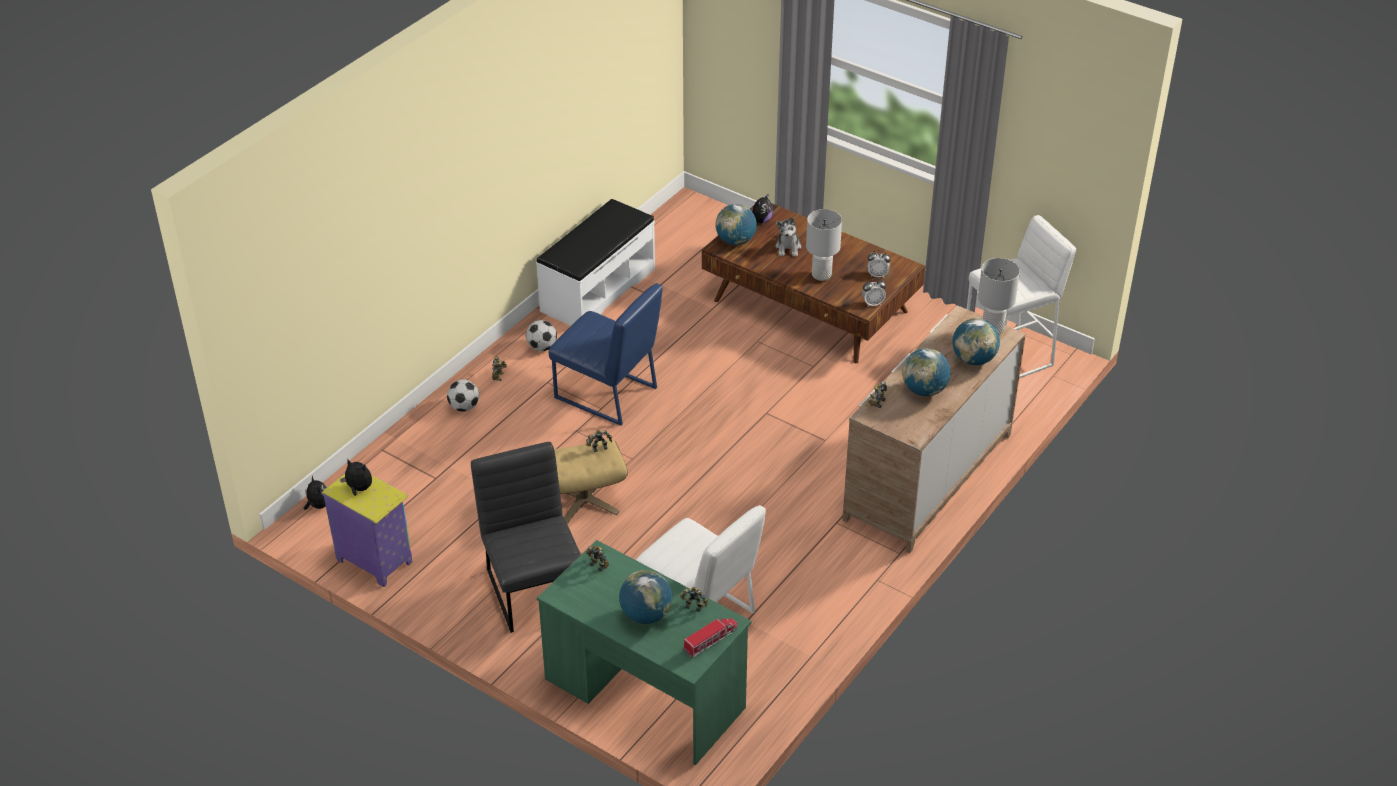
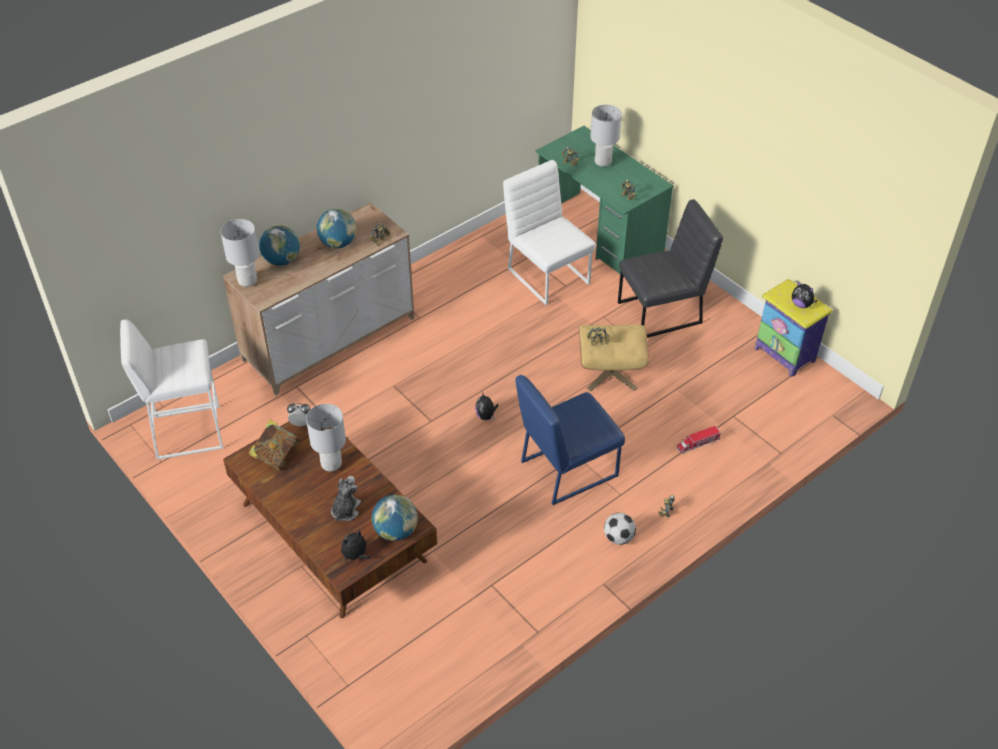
camera: 165 degrees left, 5 degrees up
(318, 505) = (834, 410): plush toy -> plush toy (486, 416)
(464, 407) = (703, 482): football -> none
(534, 588) = (662, 312): grey chair -> grey chair turned 105 degrees counterclockwise
(597, 289) = (545, 604): white bench -> none
(608, 394) = (566, 469): blue chair -> blue chair turned 75 degrees counterclockwise
(646, 615) = (602, 163): globe -> grey table lamp
(710, 640) = (565, 144): toy truck -> toy truck (698, 444)
(877, 275) = (276, 456): alarm clock -> book

